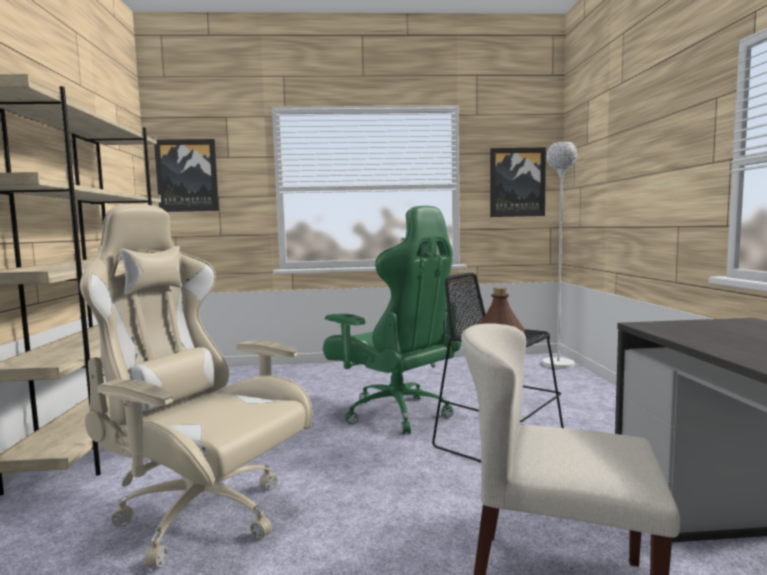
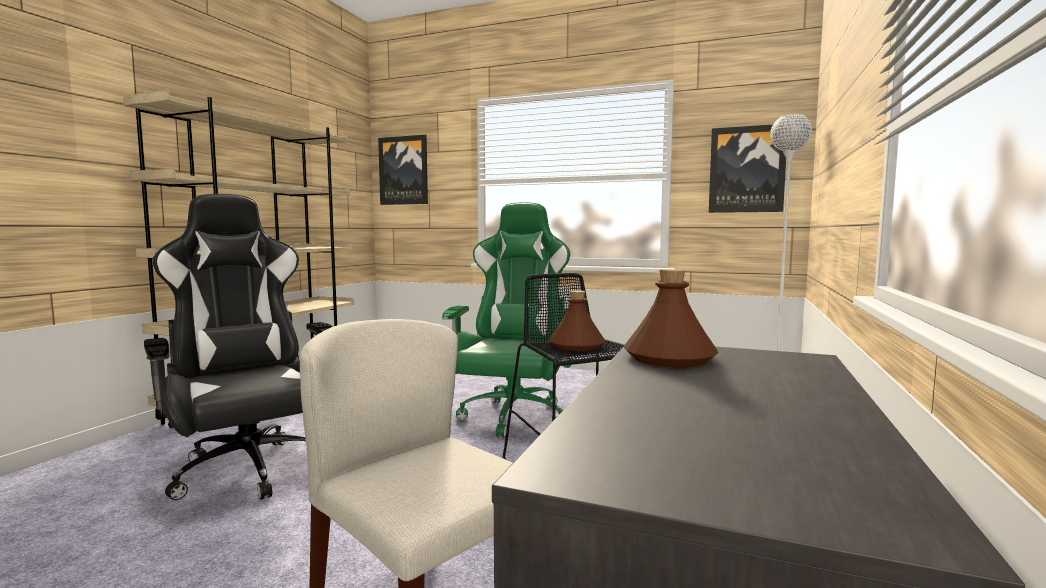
camera: 25 degrees right, 0 degrees up
(211, 518) = (252, 474): beige office chair -> black office chair
(392, 412) = (513, 419): green office chair -> green office chair turned 150 degrees counterclockwise
(689, 331) = (669, 358): none -> brown bottle

